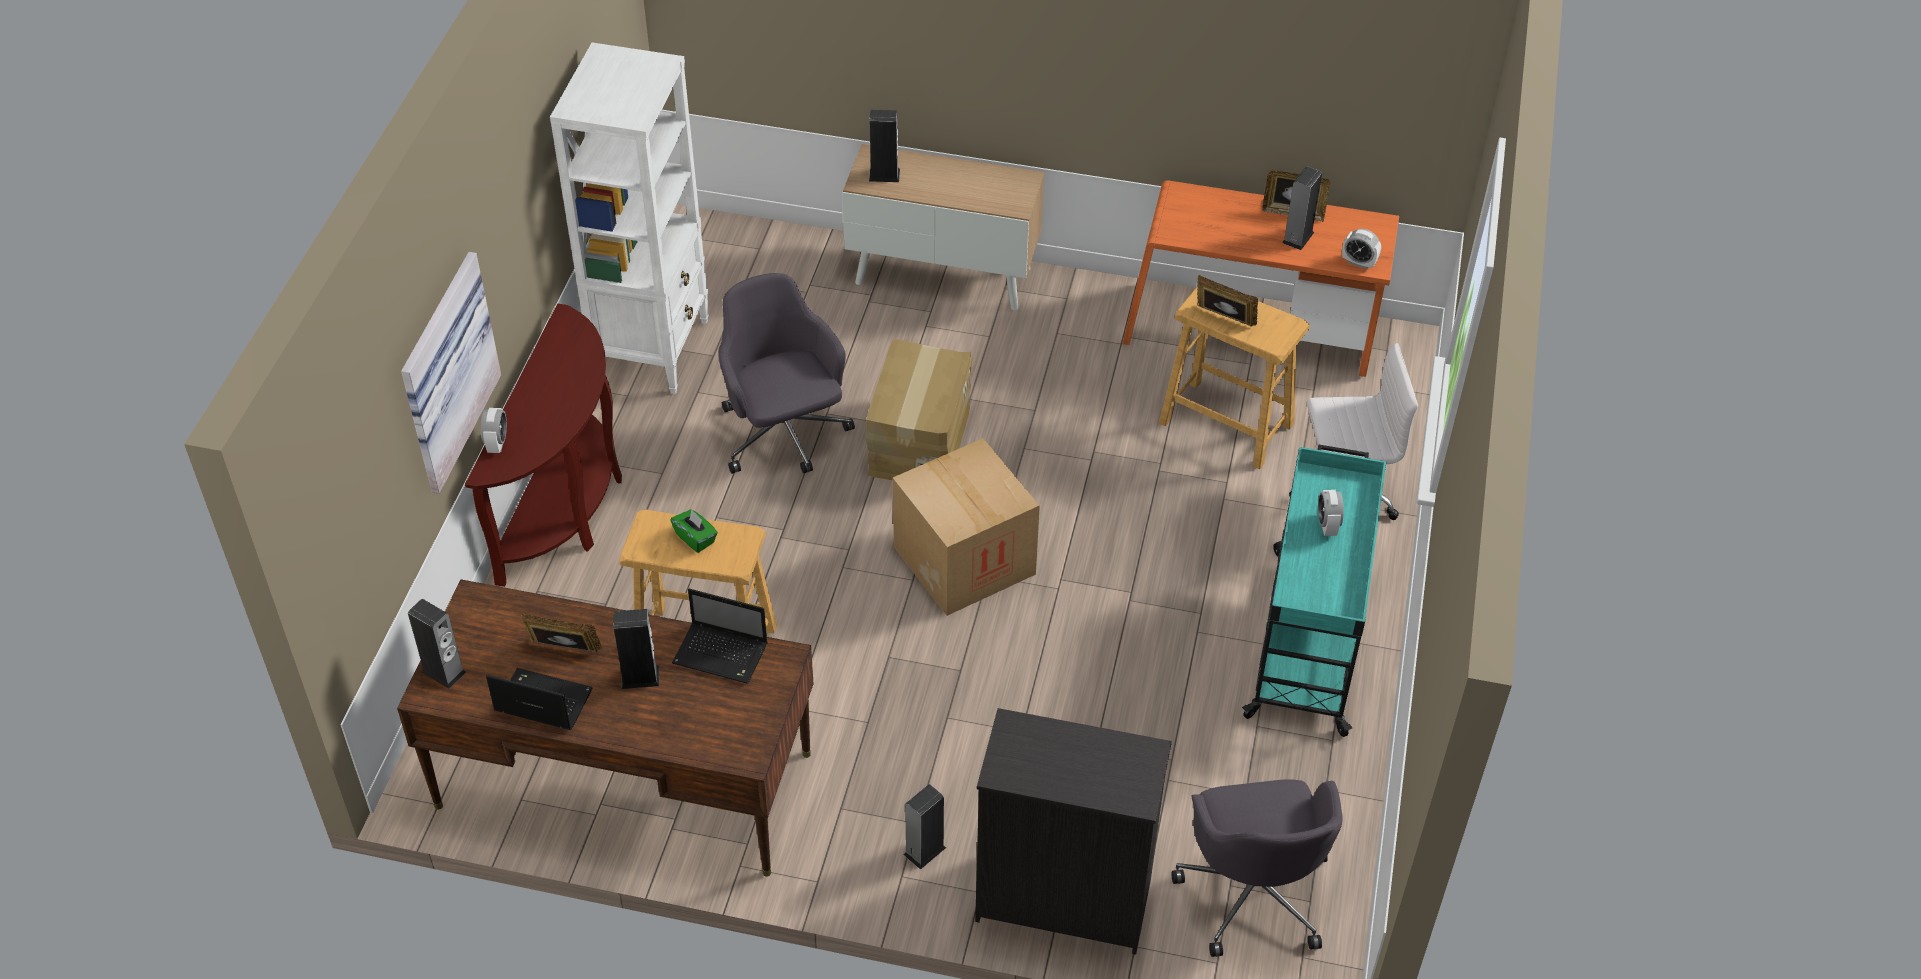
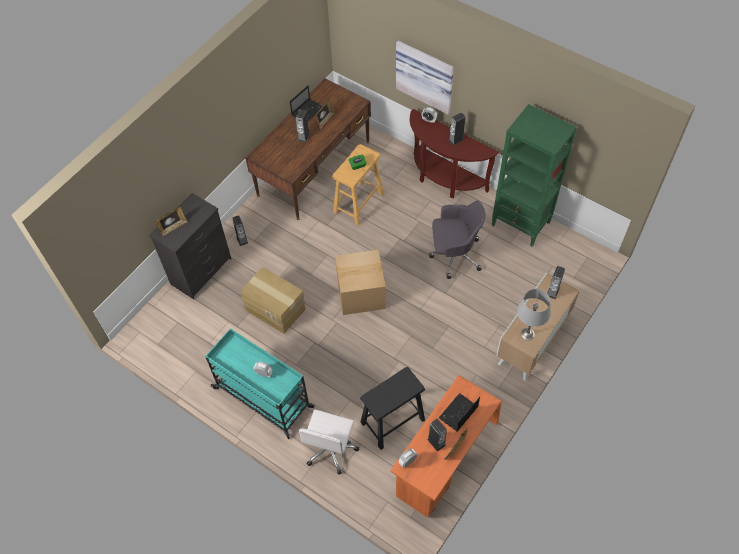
camera: 115 degrees right, 10 degrees up
(443, 672) = (332, 90): speaker -> speaker (456, 139)
(653, 349) = (521, 224): white bookcase -> green bookcase
(722, 654) = (301, 159): laptop -> laptop (458, 413)
(918, 440) = (432, 299): cardboard box -> cardboard box (276, 308)
(998, 188) = (527, 334): none -> grey table lamp
(1224, 320) = (393, 383): picture frame -> picture frame (173, 227)
(1225, 423) = (393, 421): beige stool -> black stool
(1254, 892) = (171, 328): grey office chair -> none

